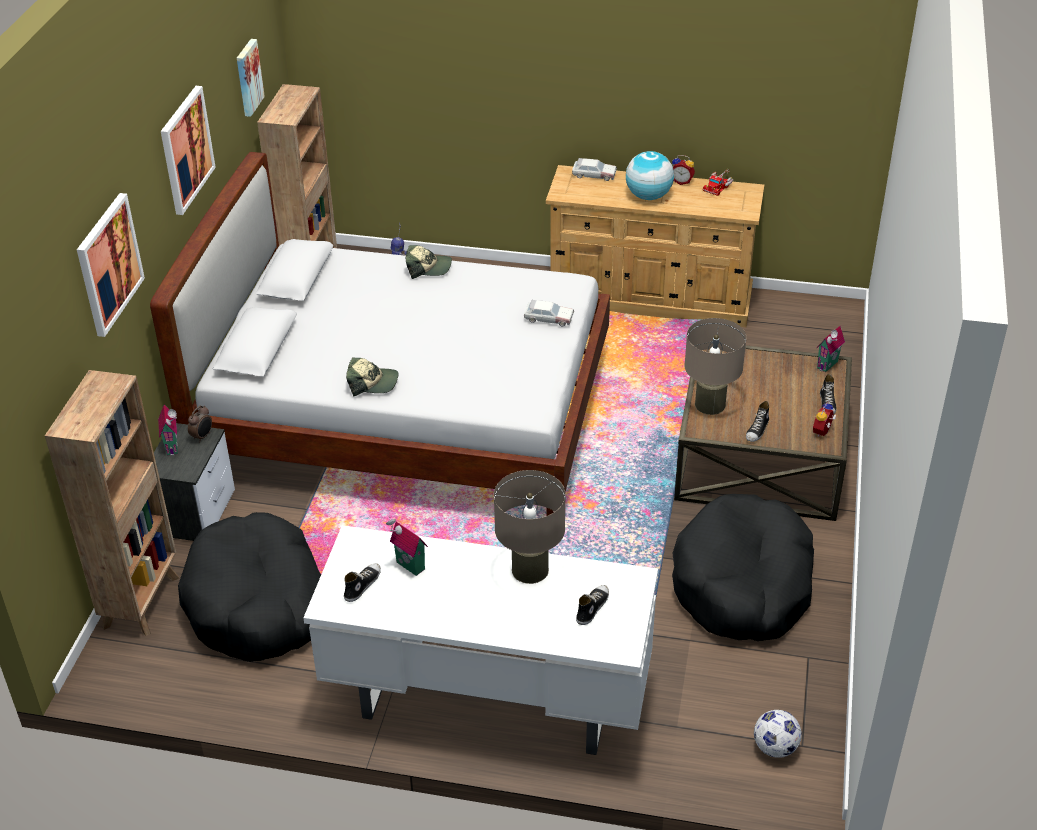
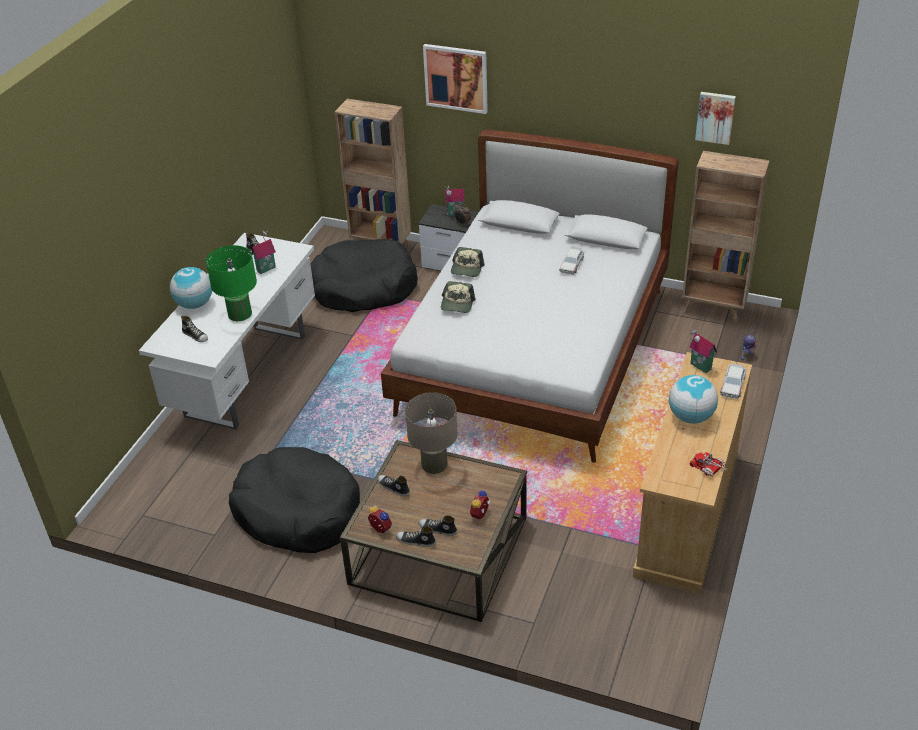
camera: 100 degrees right, 0 degrees up
(185, 149) = (586, 91): picture -> none
(428, 268) = (611, 299): cap -> cap (457, 304)
(514, 629) = (195, 304): none -> globe
(530, 570) = (239, 314): beige table lamp -> green table lamp
(548, 318) = (528, 355): toy car -> toy car (571, 264)
(682, 181) = (719, 444): alarm clock -> alarm clock (481, 515)
(775, 748) = (147, 501): football -> none
(805, 391) = (437, 529): none -> shoe
(828, 365) = (470, 553): toy house -> toy house (699, 367)

